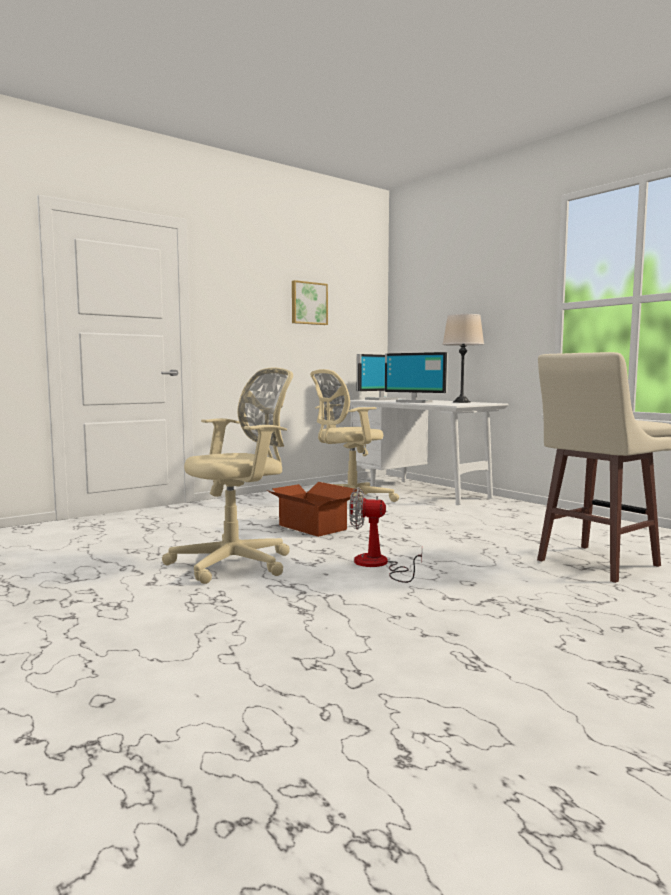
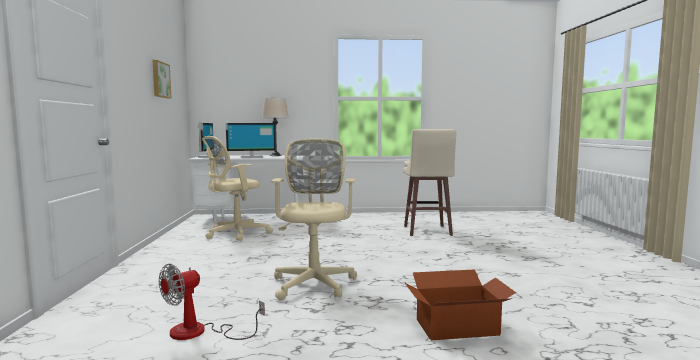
camera: 55 degrees left, 0 degrees up
(312, 527) = (275, 253): cardboard box -> cardboard box (458, 327)
(348, 501) = (235, 234): beige office chair -> beige office chair turned 45 degrees clockwise
(378, 565) = (372, 258): fan -> fan (199, 332)

